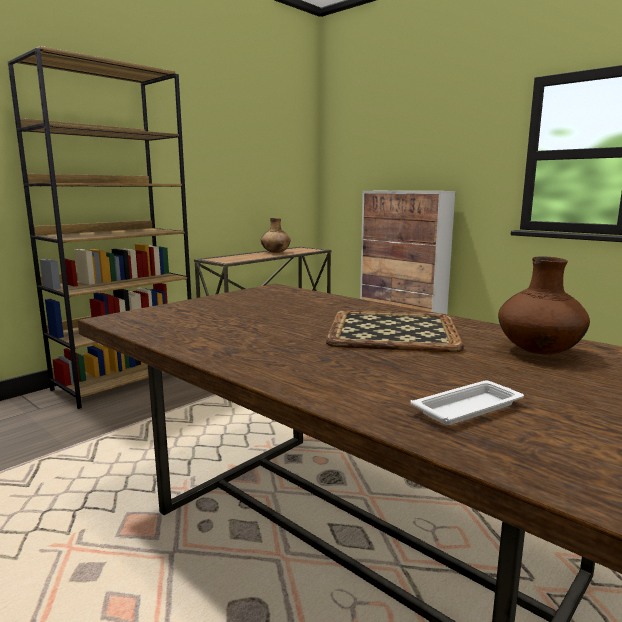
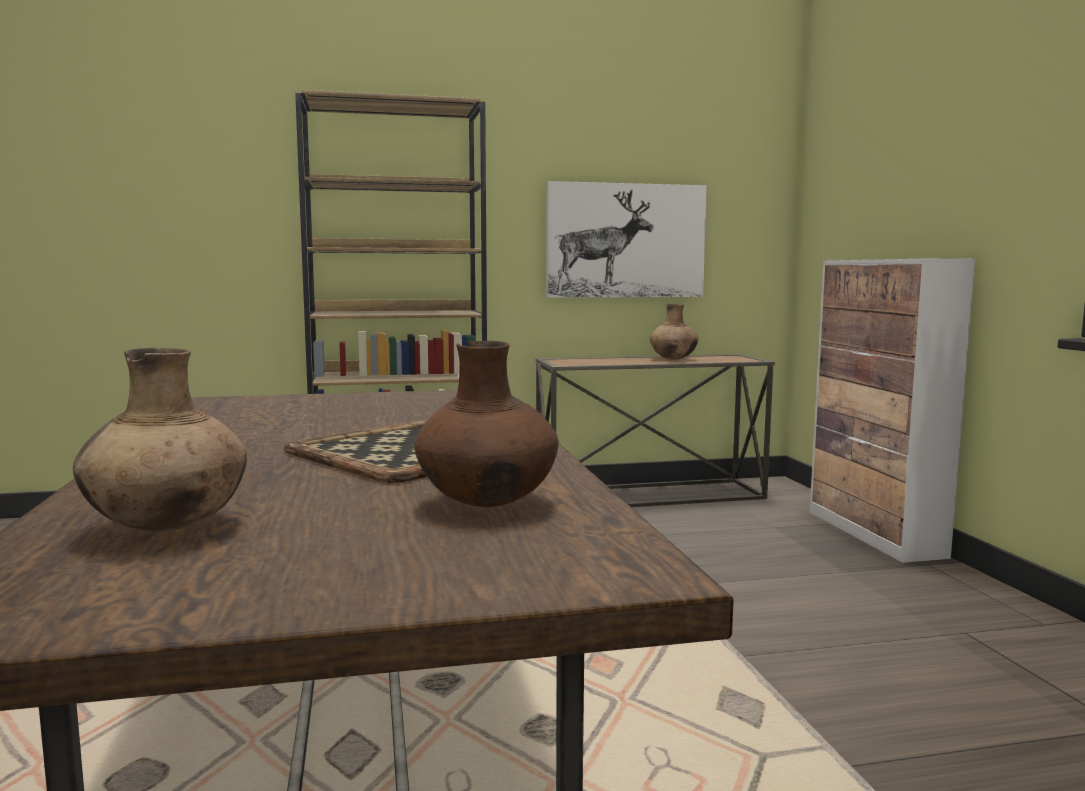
camera: 35 degrees right, 5 degrees down
(238, 177) = (626, 241): none -> picture
(469, 408) = (167, 527): white tray -> brown vase

